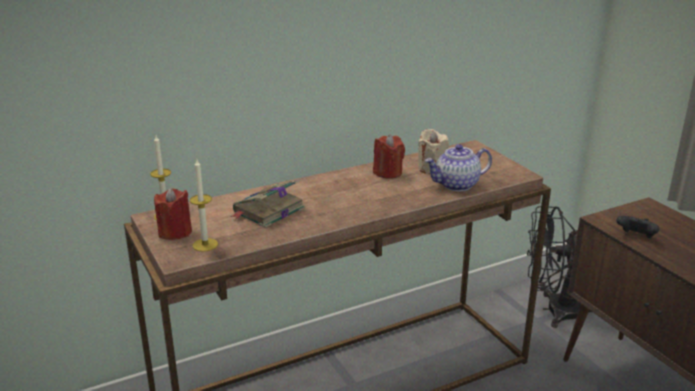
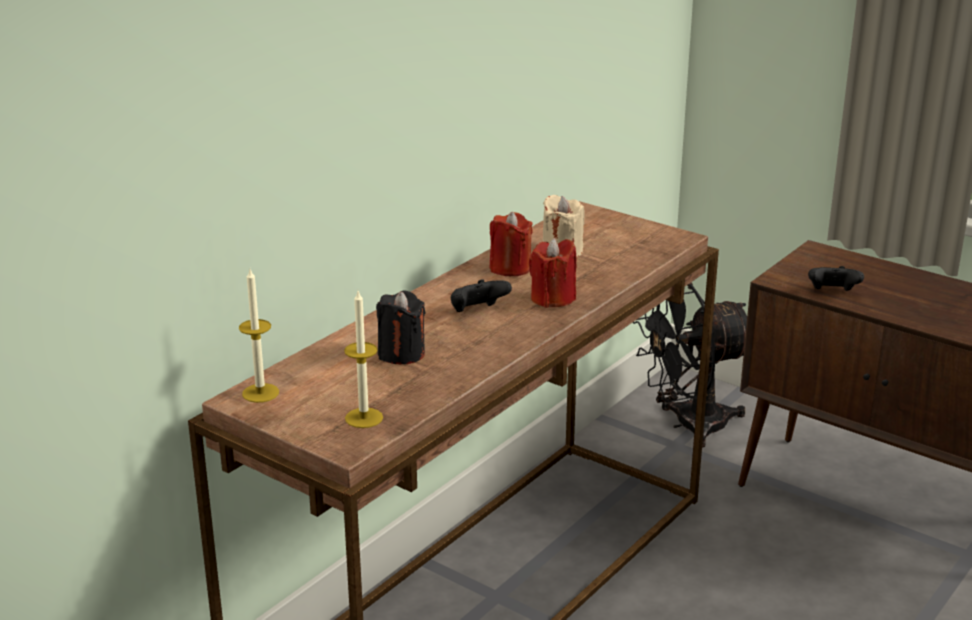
camera: 25 degrees left, 0 degrees up
(175, 232) = (300, 411): red candle -> red candle (552, 298)
(268, 211) = (401, 354): book -> black candle
(339, 195) = (477, 312): none -> black game controller
(456, 185) = (614, 267): teapot -> none

